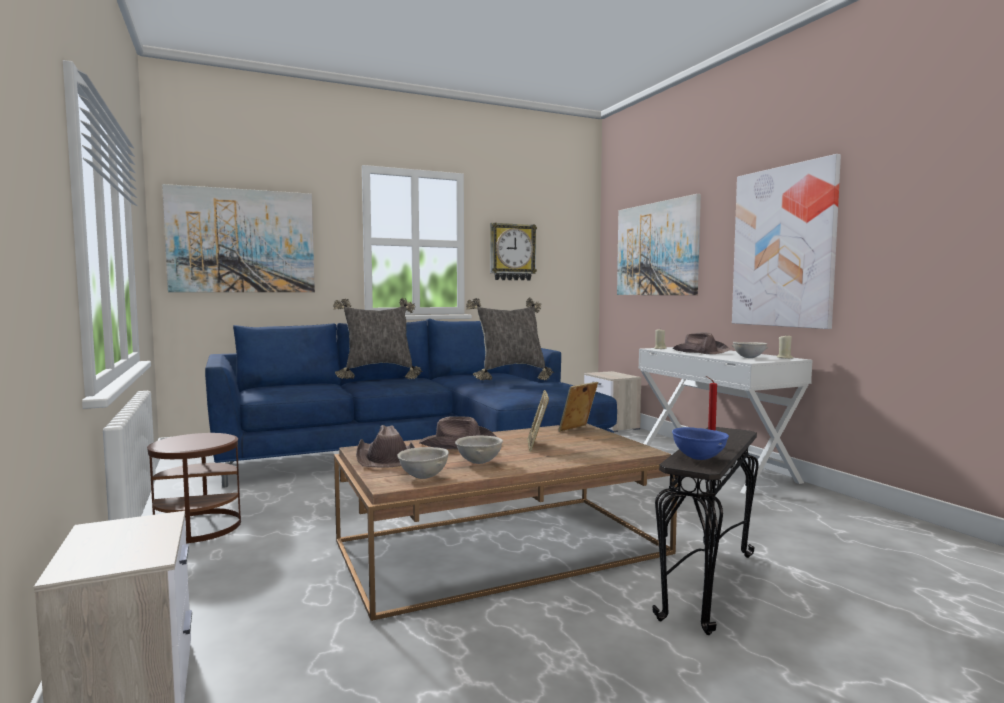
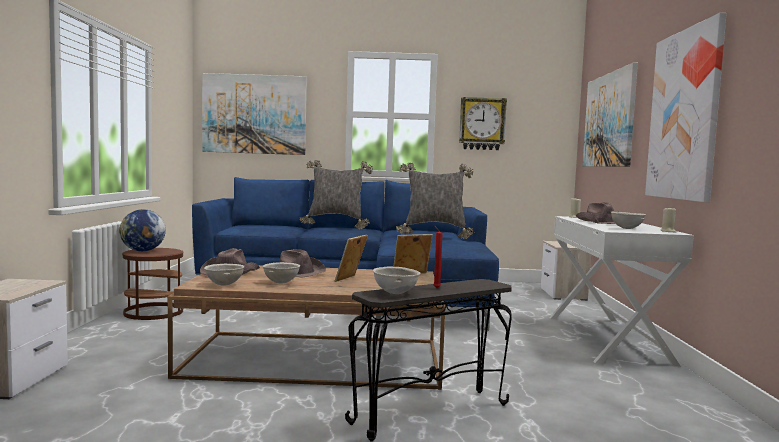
camera: 25 degrees right, 0 degrees up
(177, 443) = (142, 251): none -> globe
(699, 458) = (396, 293): blue bowl -> grey bowl

